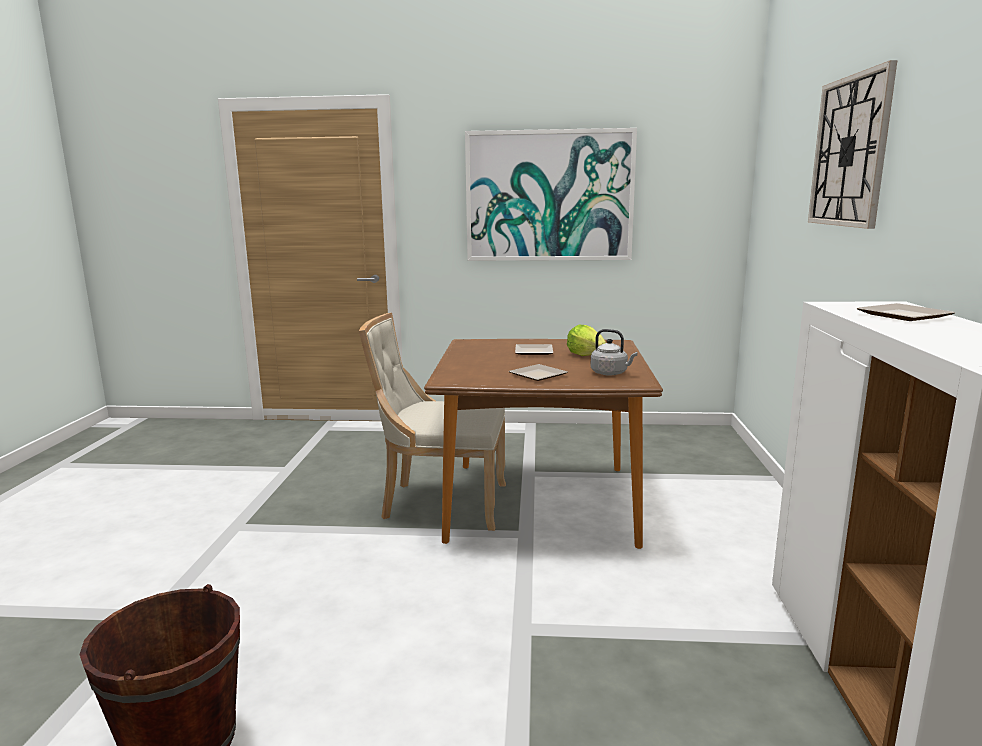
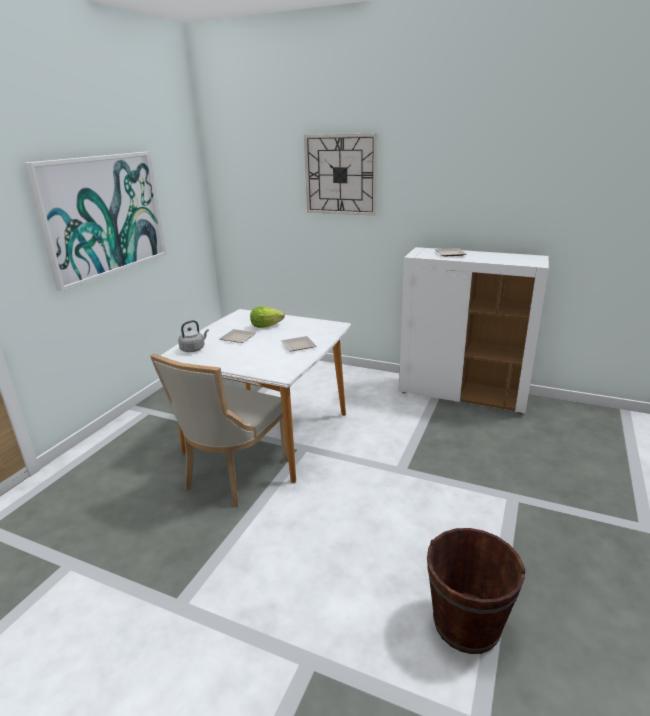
camera: 70 degrees left, 10 degrees up
(539, 502) = (267, 433): brown dining table -> white dining table
(611, 373) = (313, 327): grey kettle -> grey kettle (194, 349)

